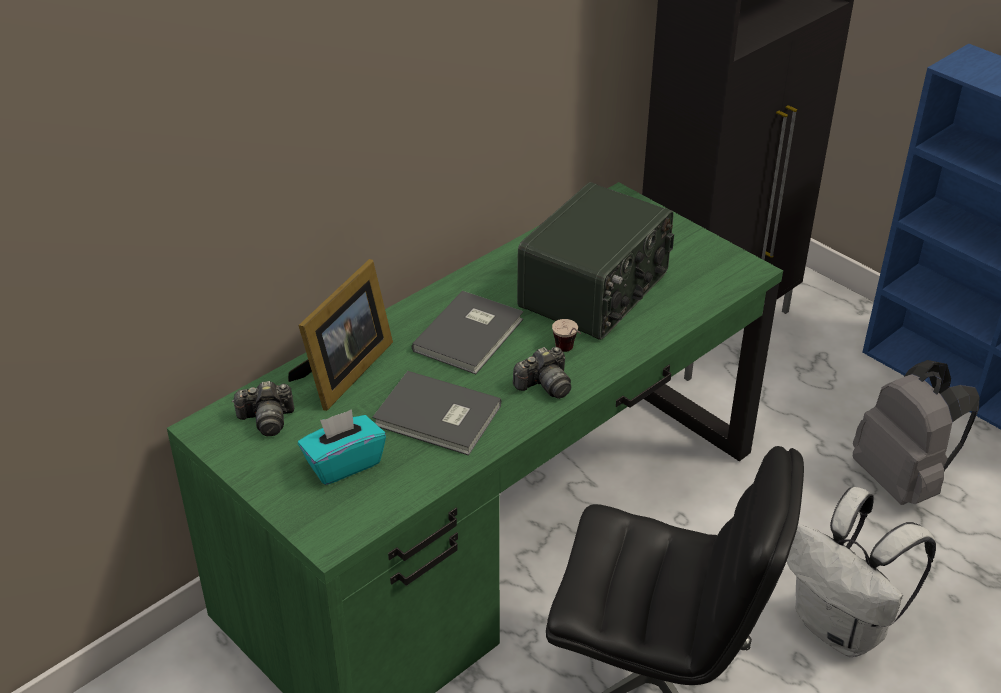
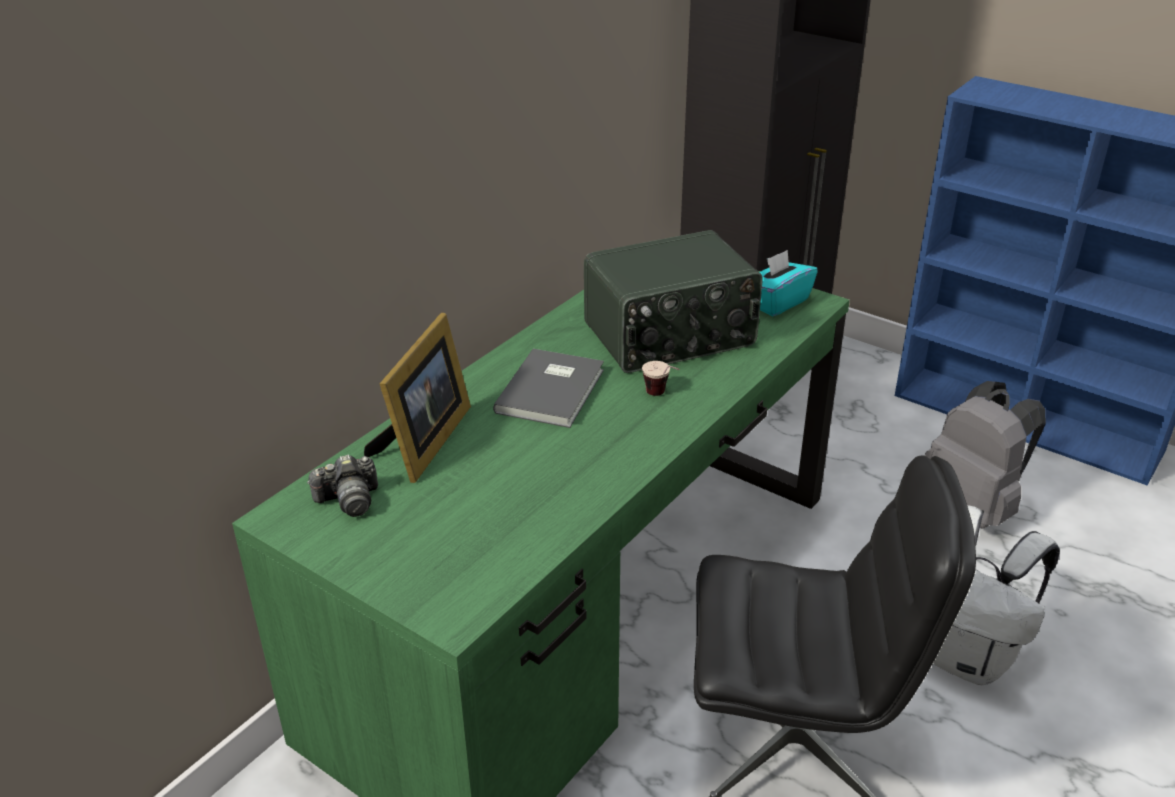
camera: 10 degrees left, 5 degrees down
(343, 463) = (448, 535): turquoise tissue box -> turquoise tissue box (777, 302)
(437, 418) = (541, 475): grey book -> none
(544, 385) = (647, 430): camera -> none
(596, 291) = (670, 336): radio -> radio turned 45 degrees clockwise

